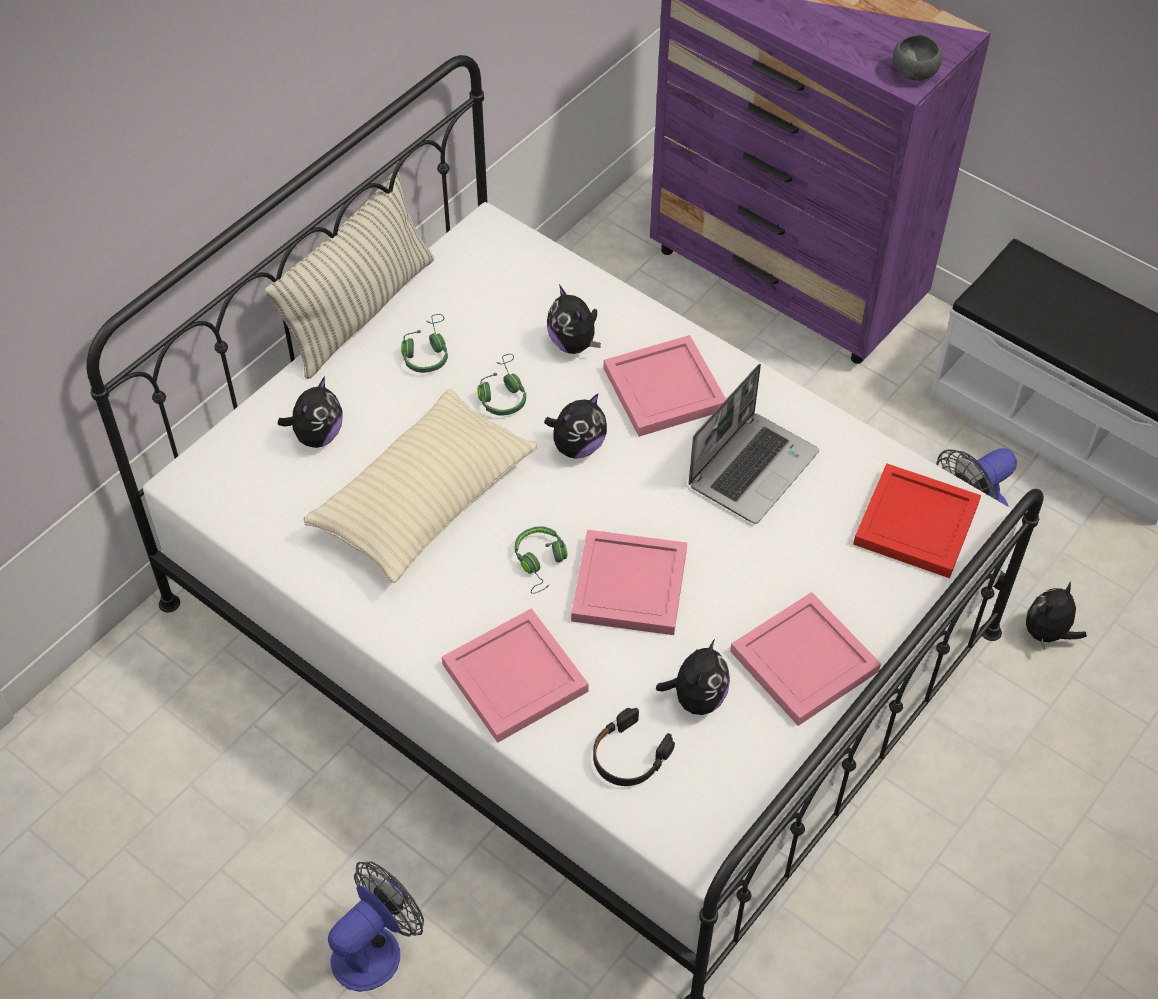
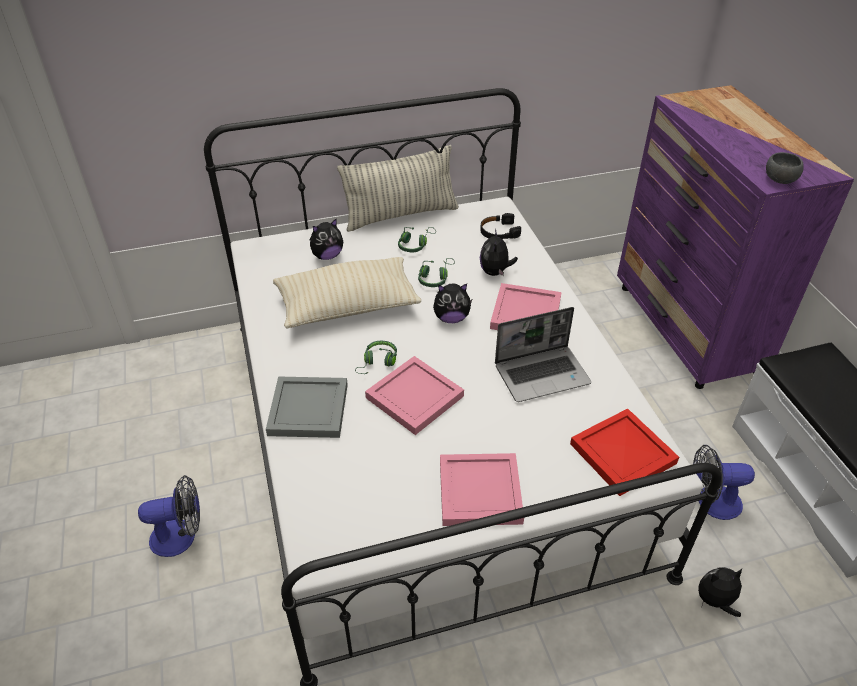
camera: 35 degrees right, 10 degrees down
(515, 676) = (310, 408): pink tray -> grey tray
(629, 756) = (328, 483): black headphones -> black headphones (499, 232)
(696, 698) = (396, 475): plush toy -> none

